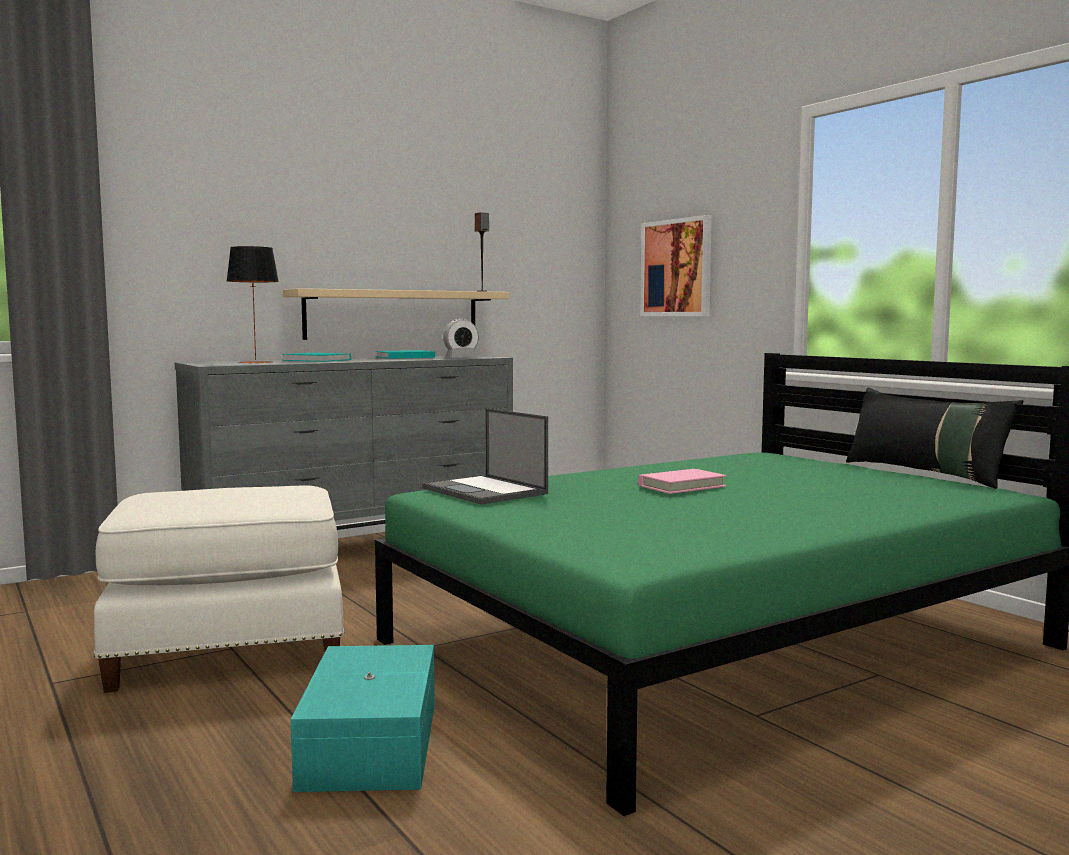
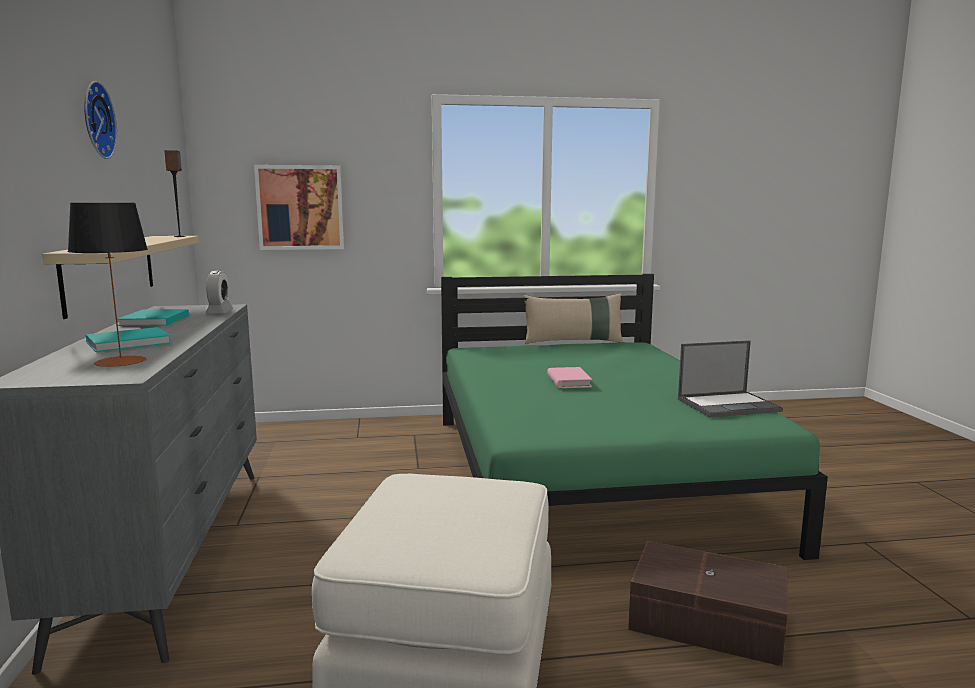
camera: 65 degrees left, 5 degrees up
(367, 745) = (708, 623): turquoise storage box -> brown storage box
(392, 193) = (94, 120): none -> wall clock
(486, 491) = (535, 422): laptop -> laptop (729, 405)
(925, 474) = (573, 342): black pillow -> beige pillow

